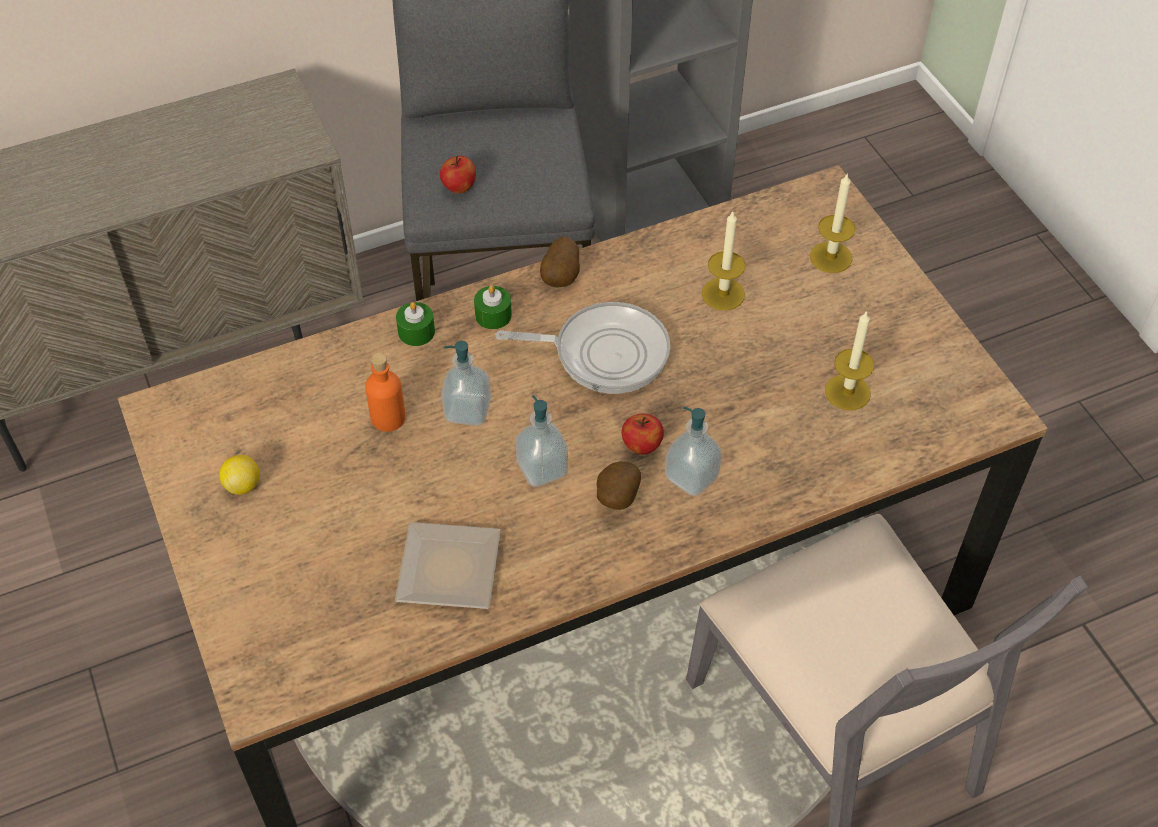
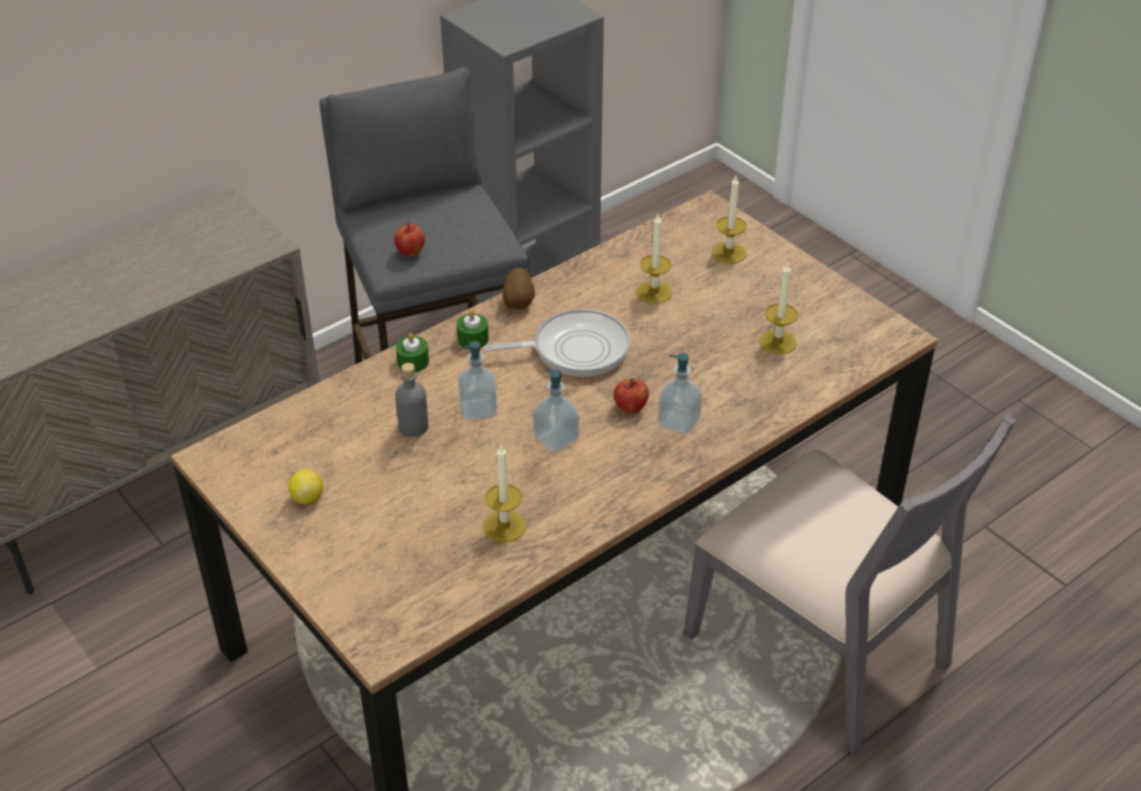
camera: 15 degrees left, 10 degrees down
(388, 418) = (413, 427): orange bottle -> grey bottle
(445, 572) = (504, 526): plate -> candle
(616, 498) = (624, 448): potato -> none

